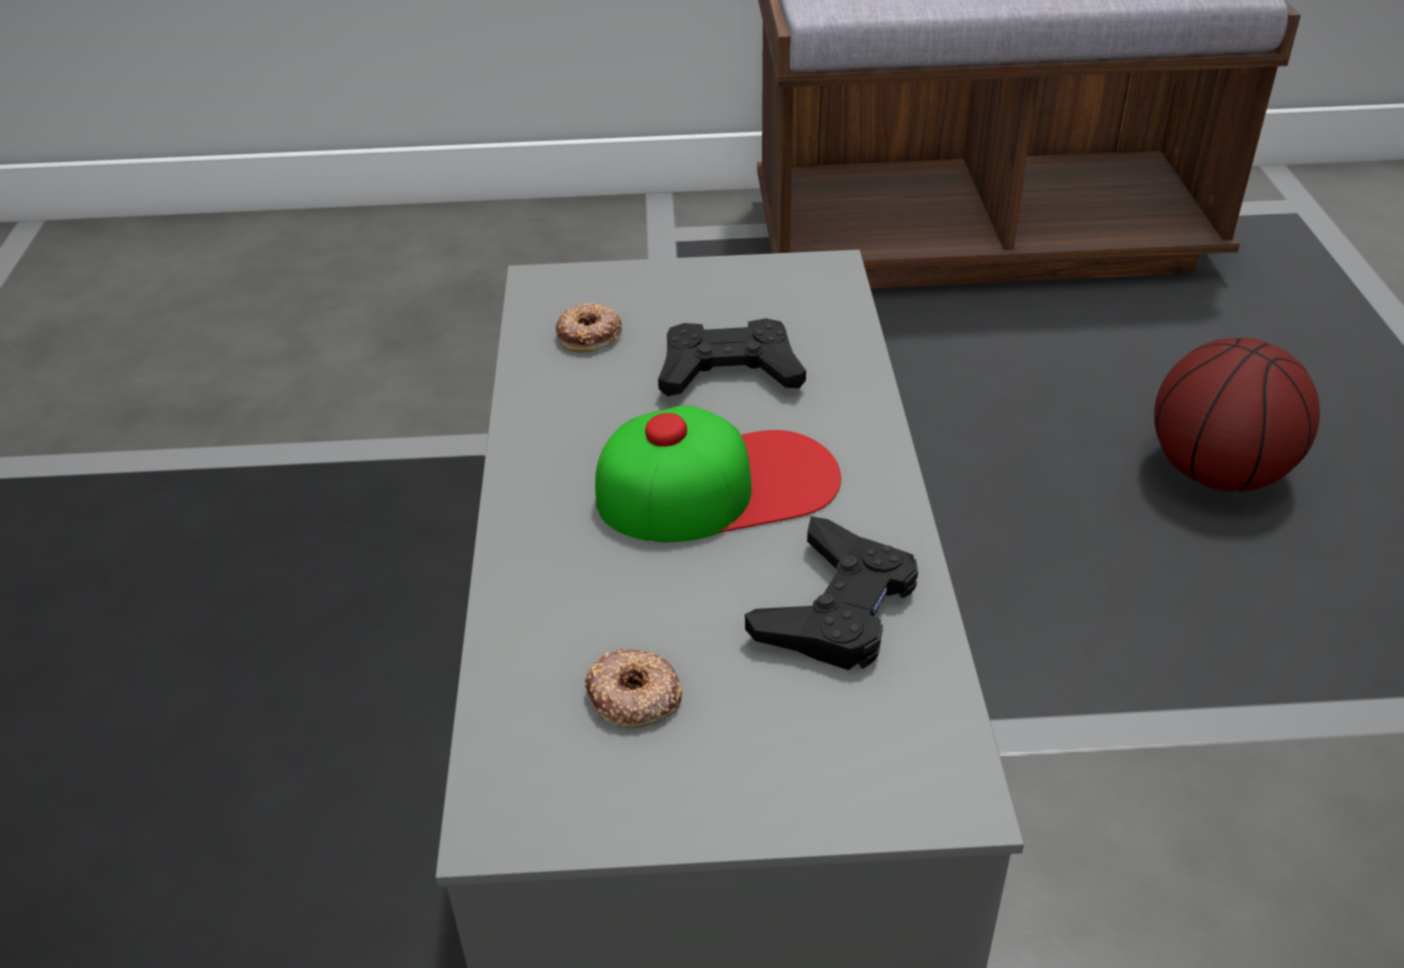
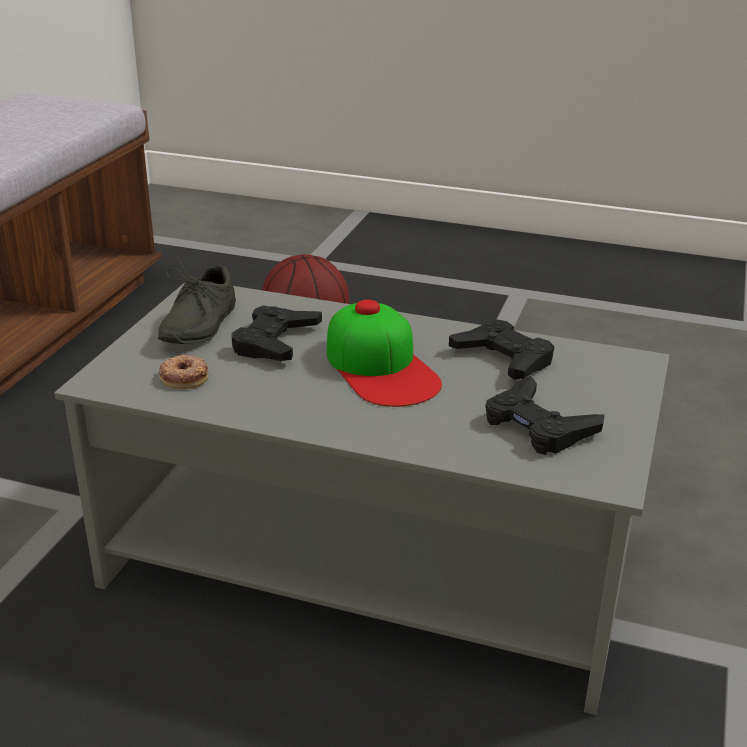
camera: 70 degrees left, 10 degrees down
(633, 696) = (538, 426): donut -> black game controller
(718, 485) = (381, 367): cap -> cap turned 150 degrees clockwise
(729, 297) = (195, 325): none -> grey shoe

